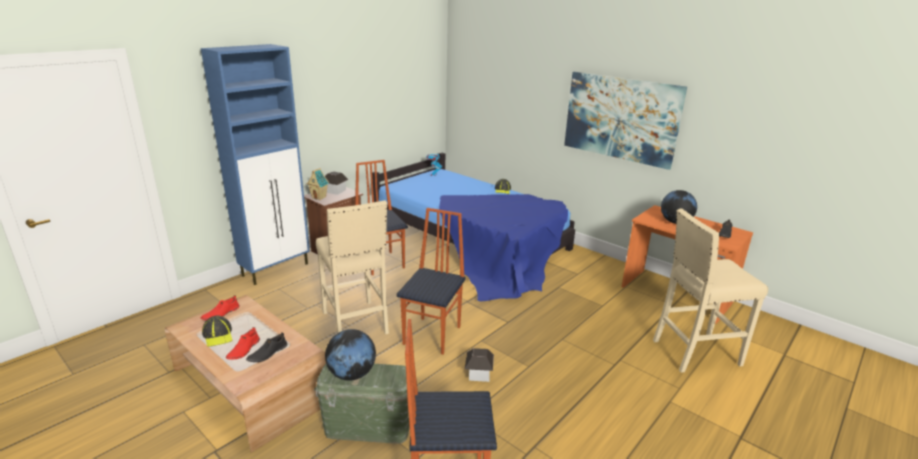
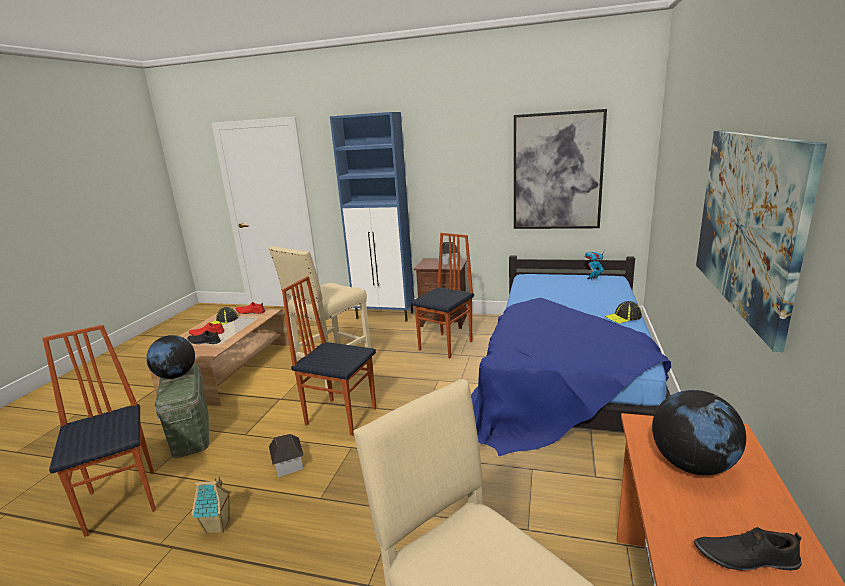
camera: 65 degrees right, 5 degrees down
(319, 197) = (427, 262): toy house -> toy house (218, 526)
(395, 95) = (557, 172): none -> picture
(433, 335) = (341, 415): chair -> chair turned 150 degrees counterclockwise

